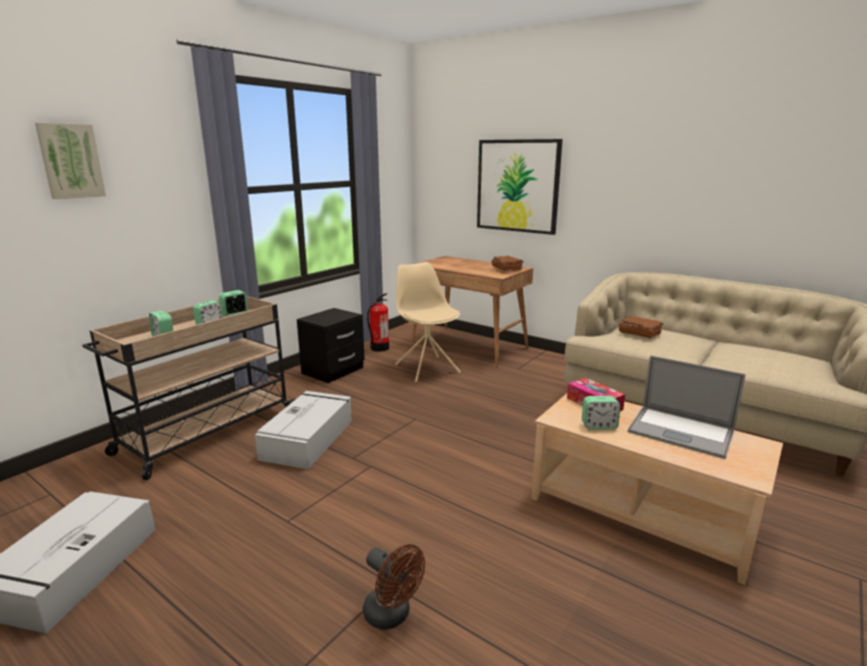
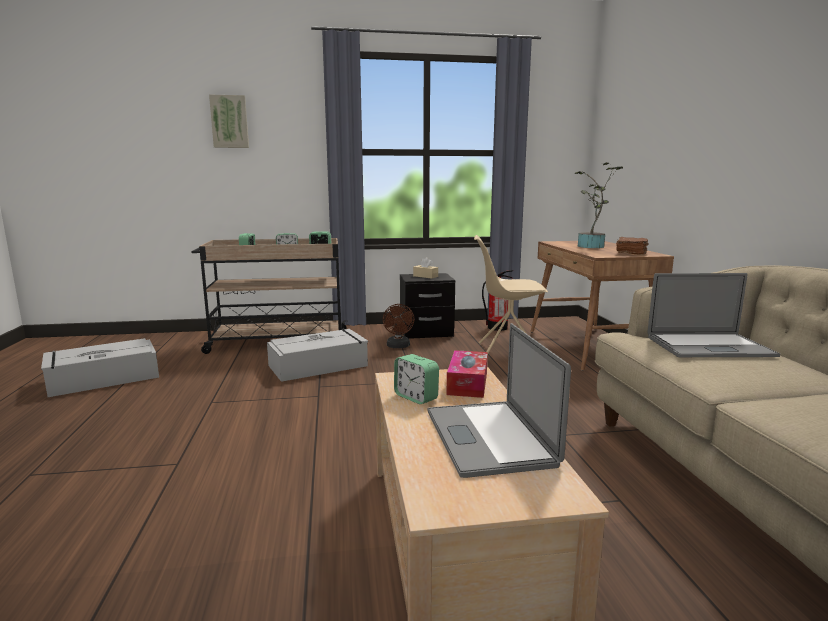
camera: 45 degrees right, 5 degrees down
(327, 316) = (425, 276): none -> beige tissue box
(392, 615) = (139, 479): brown fan -> brown fan (398, 346)
(427, 368) = (506, 352): beige chair -> beige chair turned 105 degrees counterclockwise
(464, 266) = (591, 247): none -> potted plant
(517, 186) = (673, 148): picture -> none
(639, 333) = (709, 346): brown book -> laptop

